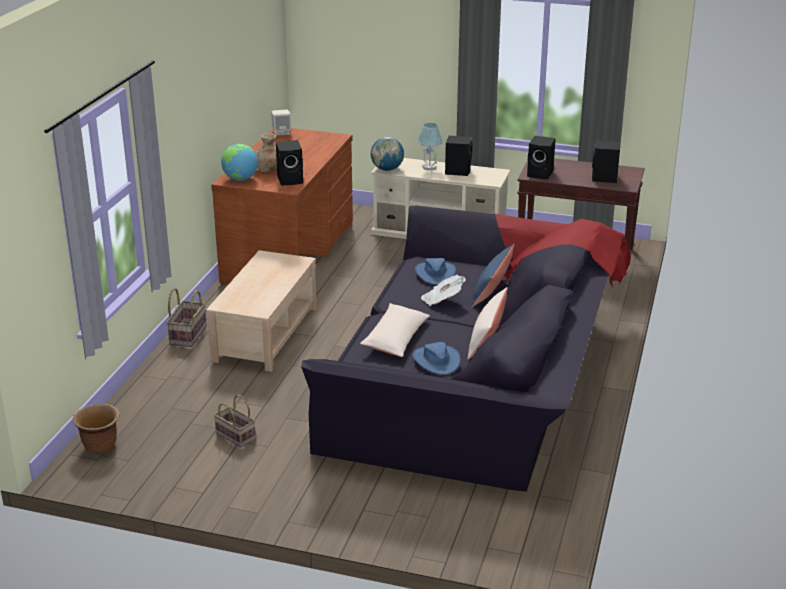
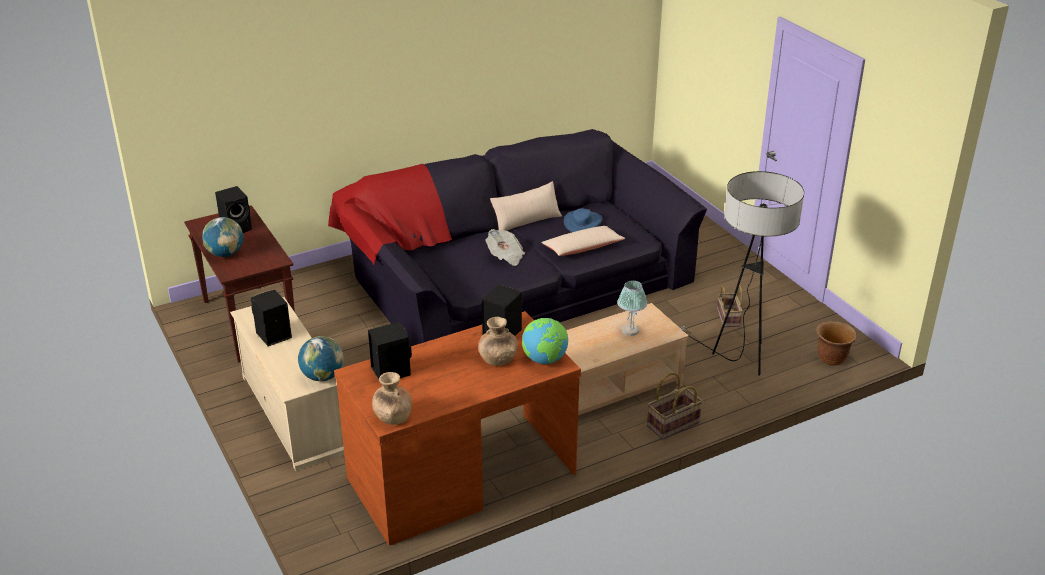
camera: 135 degrees left, 5 degrees up
(184, 404) = (740, 360): none -> floor lamp
(281, 132) = (392, 417): beige speaker -> brown vase
(429, 167) = (283, 356): table lamp -> table lamp (630, 330)
(435, 273) = (469, 279): blue hat -> none
(491, 291) = (457, 248): blue pillow -> none
(541, 174) = (265, 257): black speaker -> black speaker (391, 370)
(568, 165) = (225, 254): none -> globe

